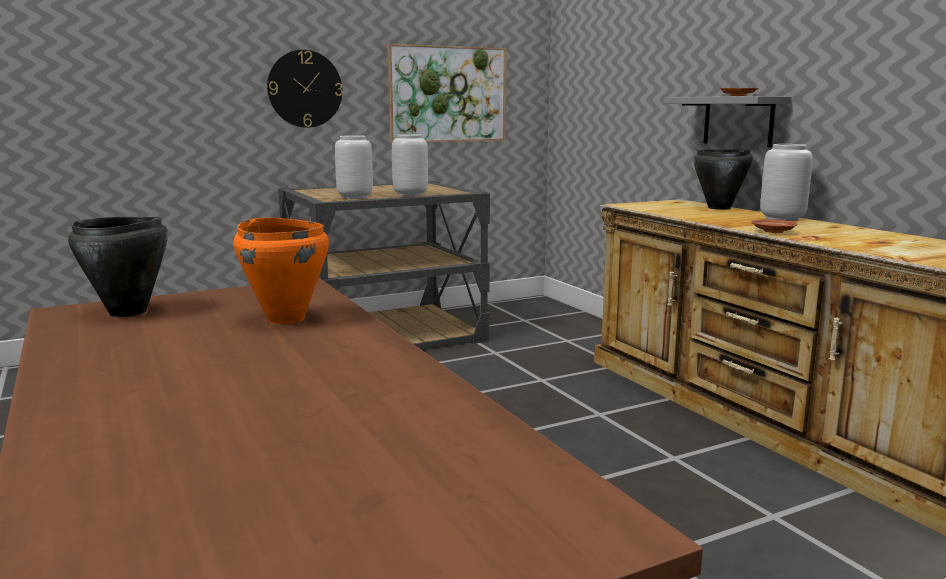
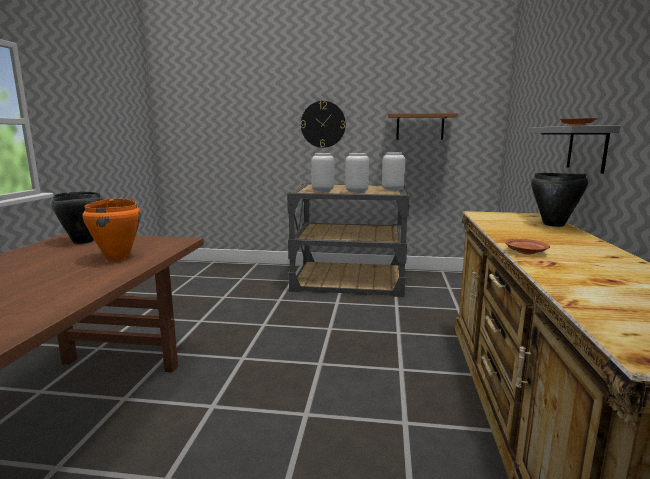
camera: 35 degrees right, 0 degrees up
(448, 94) = (420, 127): picture -> brown shelf
(782, 218) = (582, 241): grey vase -> grey vase (393, 190)

